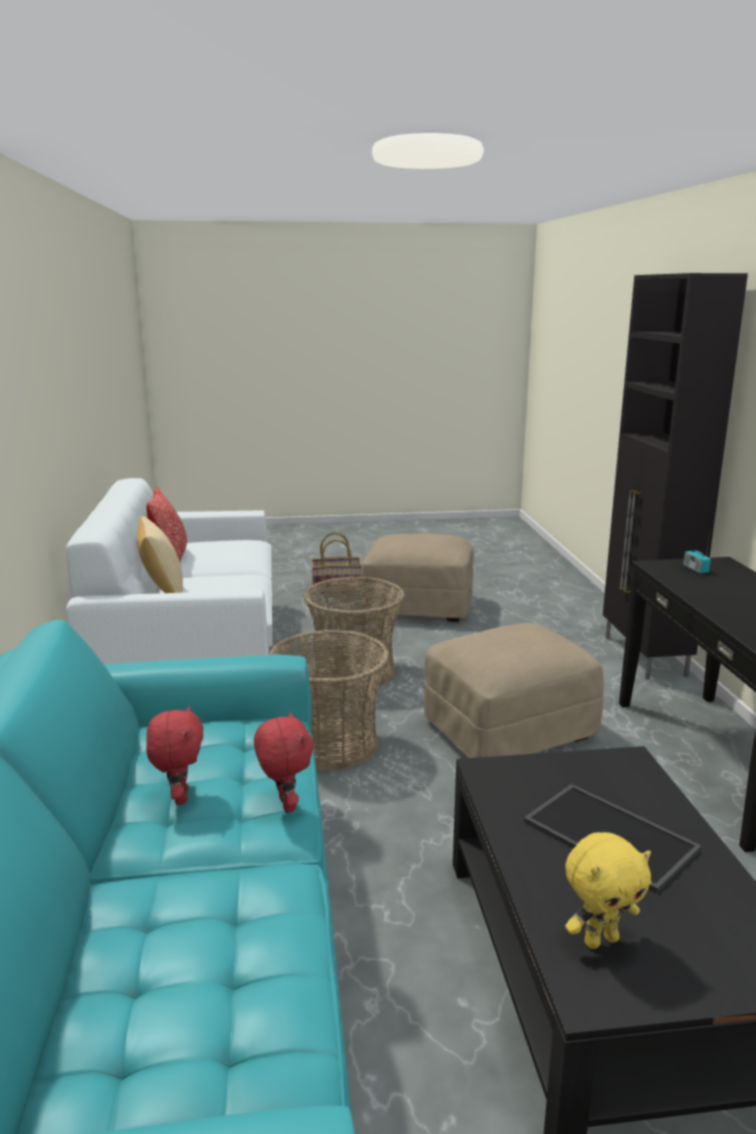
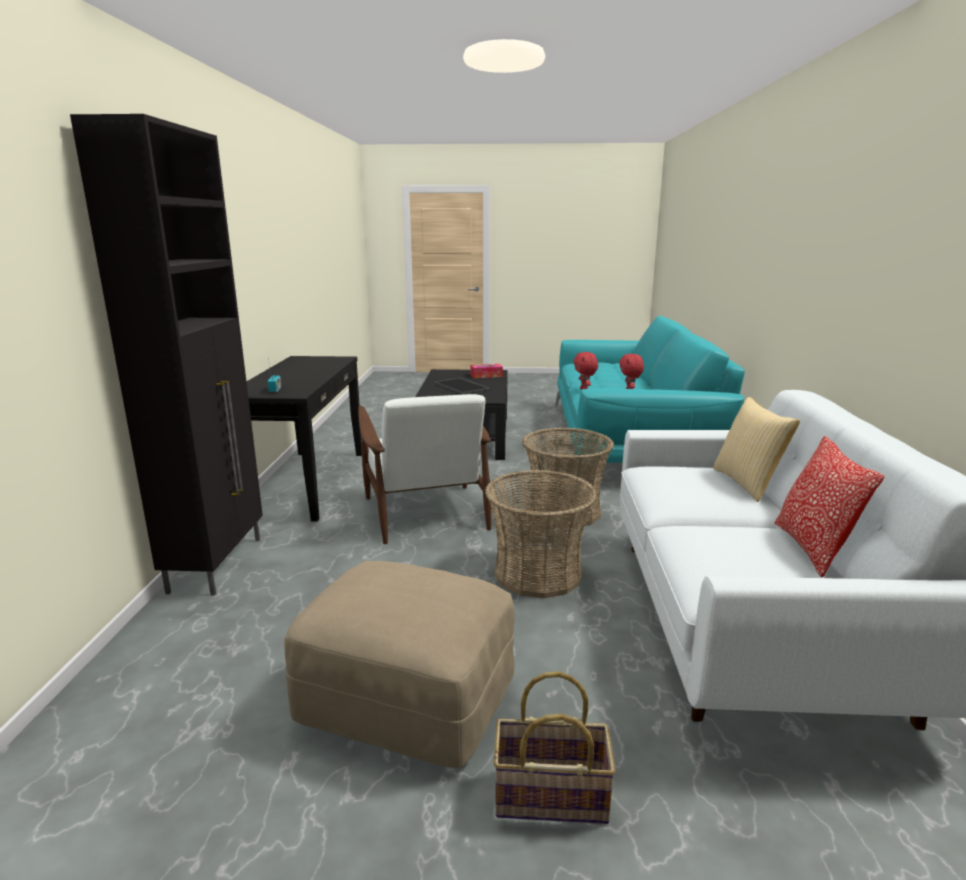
camera: 170 degrees left, 0 degrees up
(509, 729) = (425, 510): beige ottoman -> white armchair
(600, 940) = (486, 375): yellow plush toy -> tissue box

